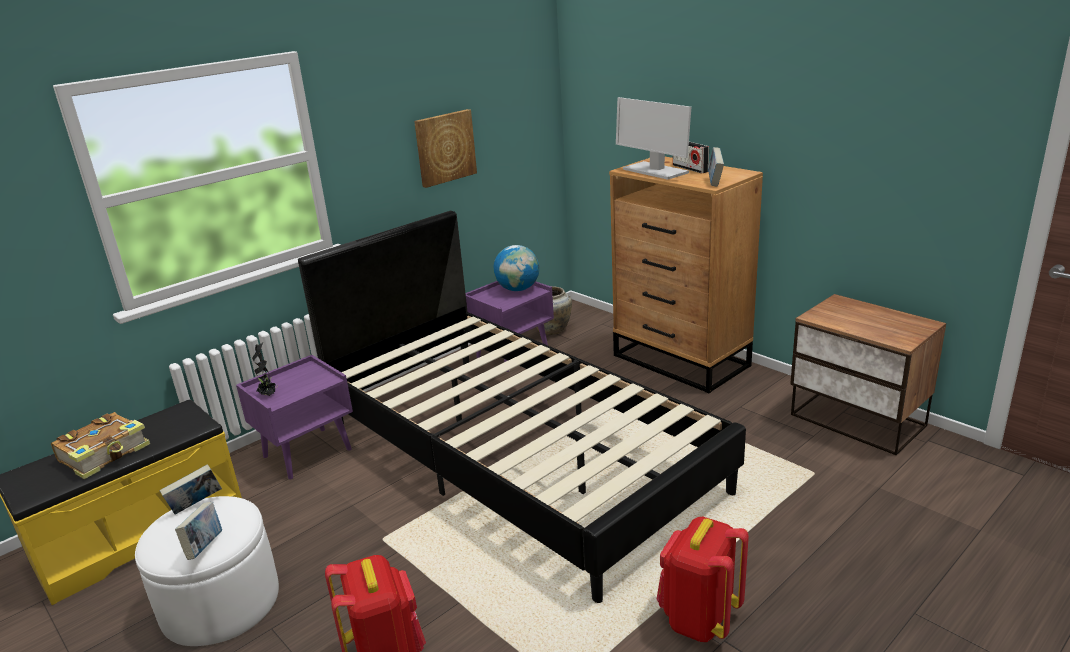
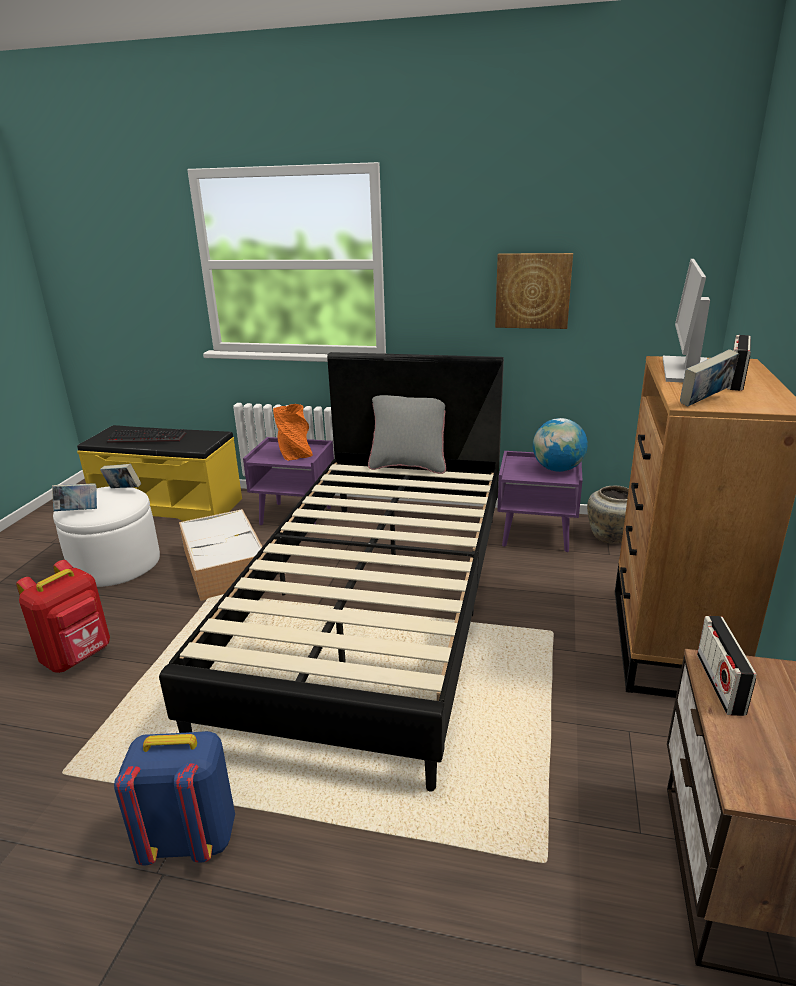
camera: 55 degrees right, 0 degrees up
(105, 454) = (149, 438): book -> keyboard
(268, 395) = (267, 452): potted plant -> none
(303, 382) = (295, 455): none -> orange vase
(342, 520) = (226, 566): none -> storage box
(402, 343) = (408, 466): none -> grey pillow
(699, 619) = (190, 838): red backpack -> blue backpack
(830, 320) = (720, 683): none -> radio

